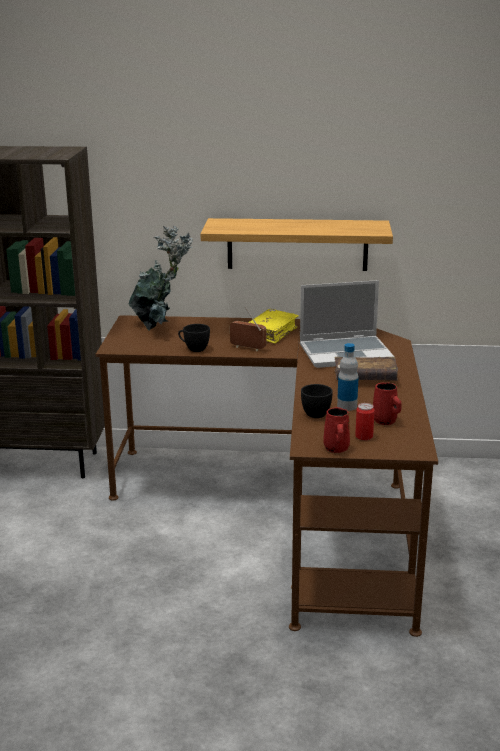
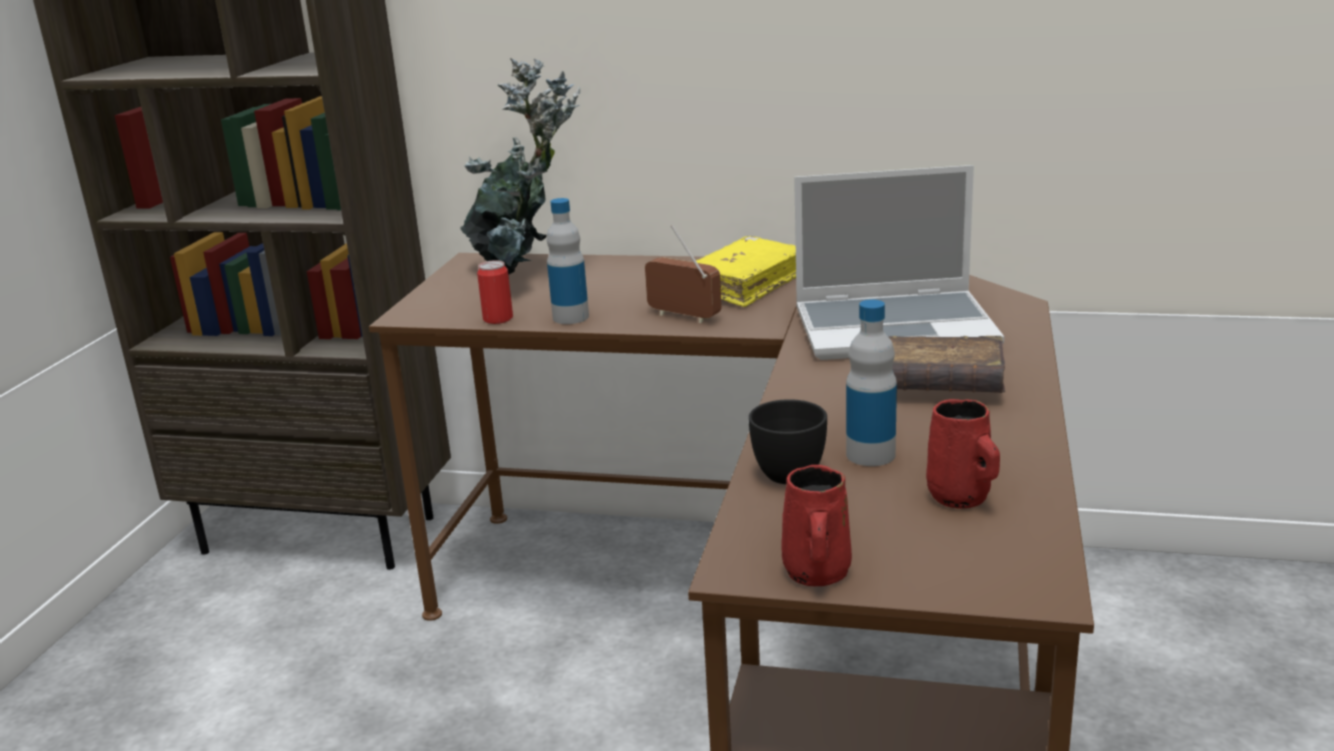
camera: 10 degrees right, 0 degrees up
(194, 349) = (570, 317): black cup -> bottle
(297, 244) = (805, 99): shelf -> none
(364, 436) = (897, 540): can -> can (498, 319)

